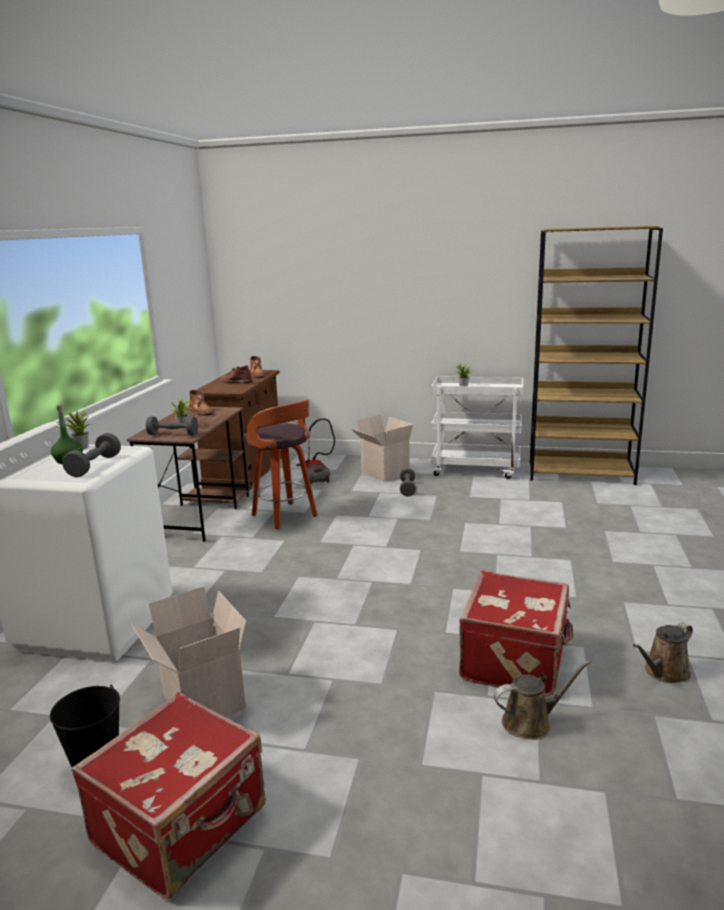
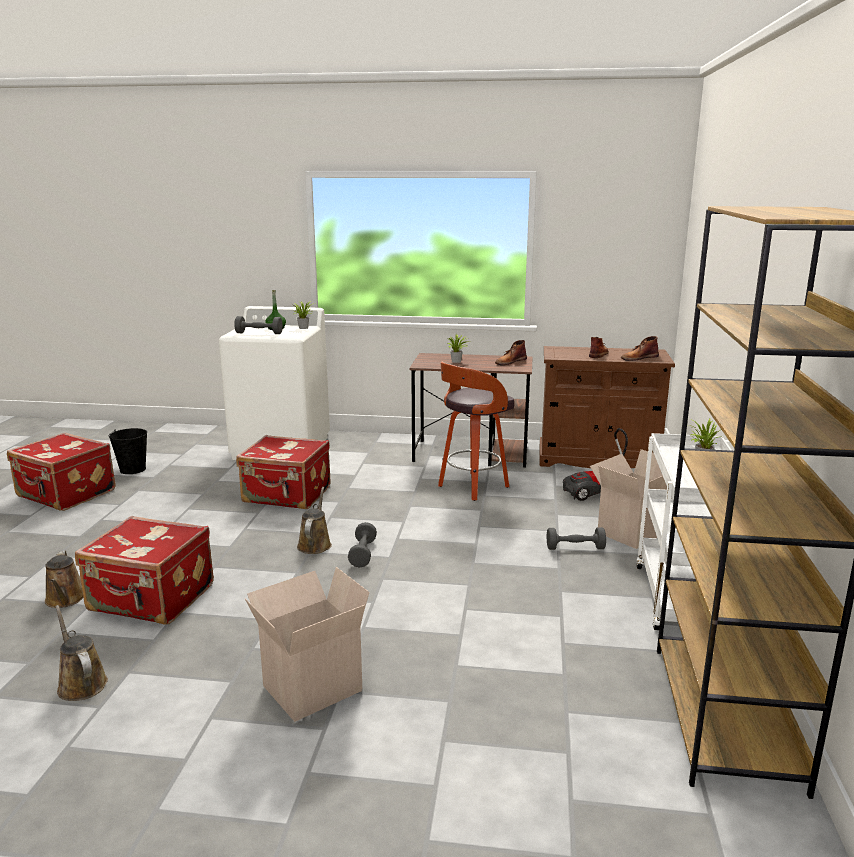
camera: 85 degrees right, 0 degrees up
(173, 434) = (431, 361): grey dumbbell -> grey dumbbell (363, 554)
(200, 701) = (172, 486): cardboard box -> cardboard box (312, 686)
(270, 606) = (287, 495): none -> red suitcase
(396, 582) = (315, 544): none -> brown watering can

